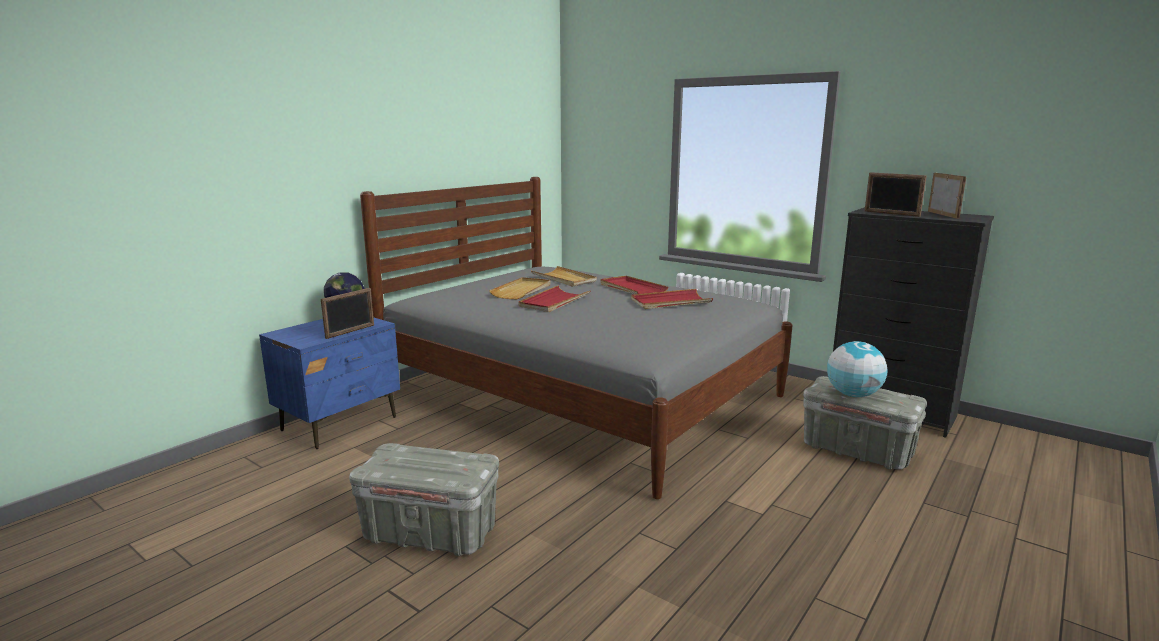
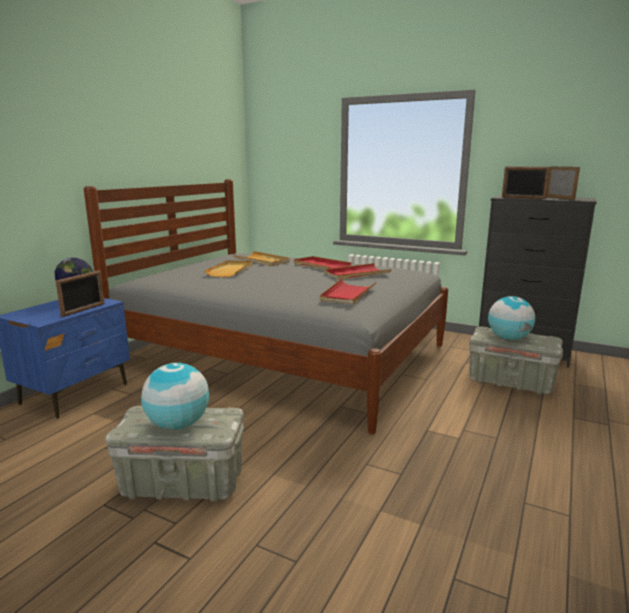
camera: 10 degrees left, 0 degrees up
(425, 468) = (178, 424): none -> globe
(554, 302) = (261, 277): red tray -> red tray (347, 294)

